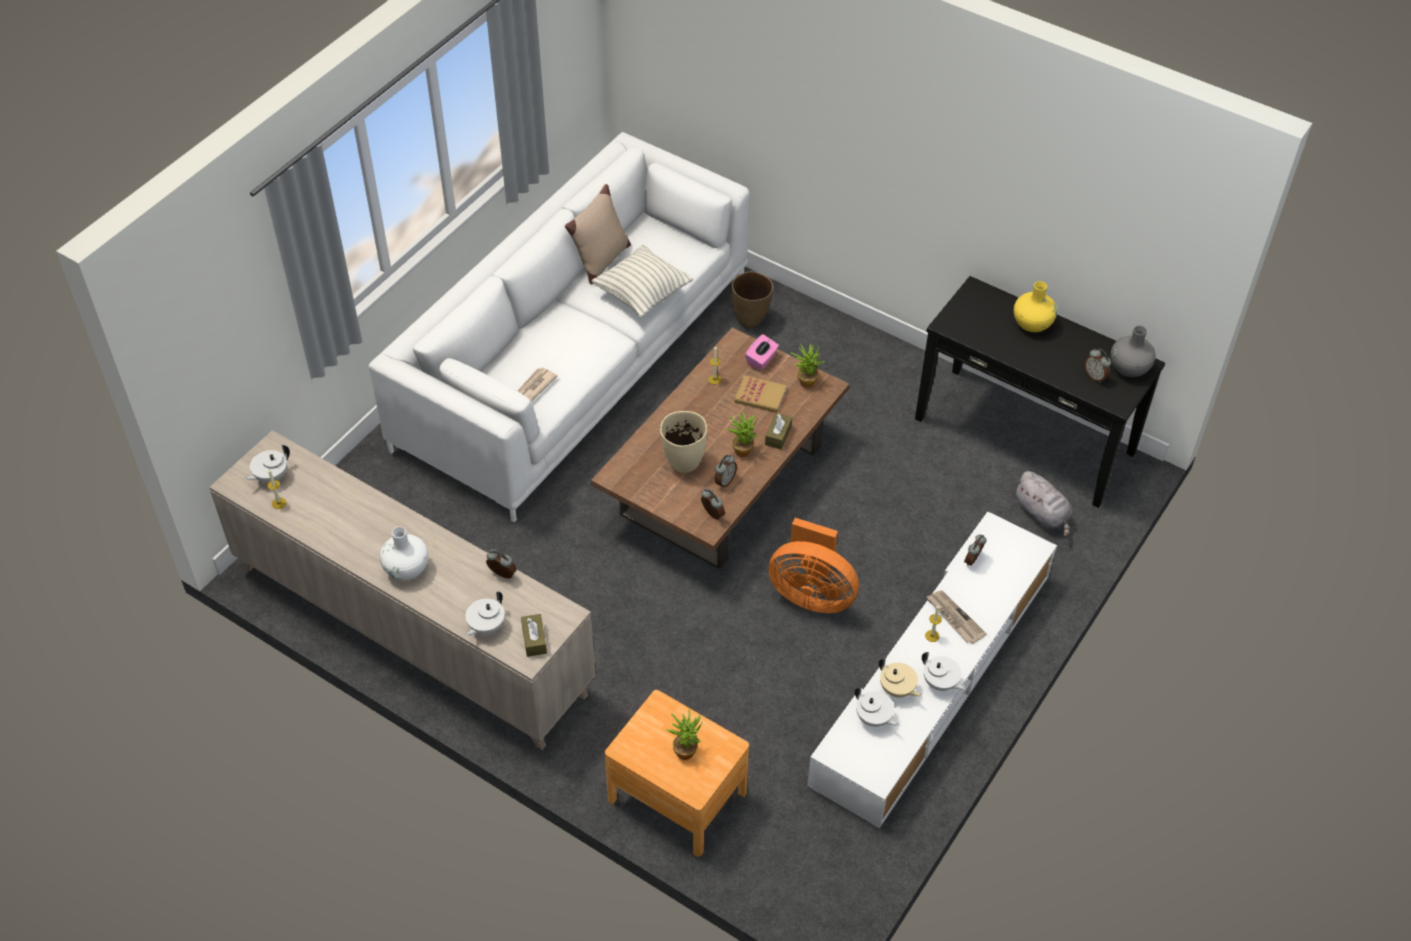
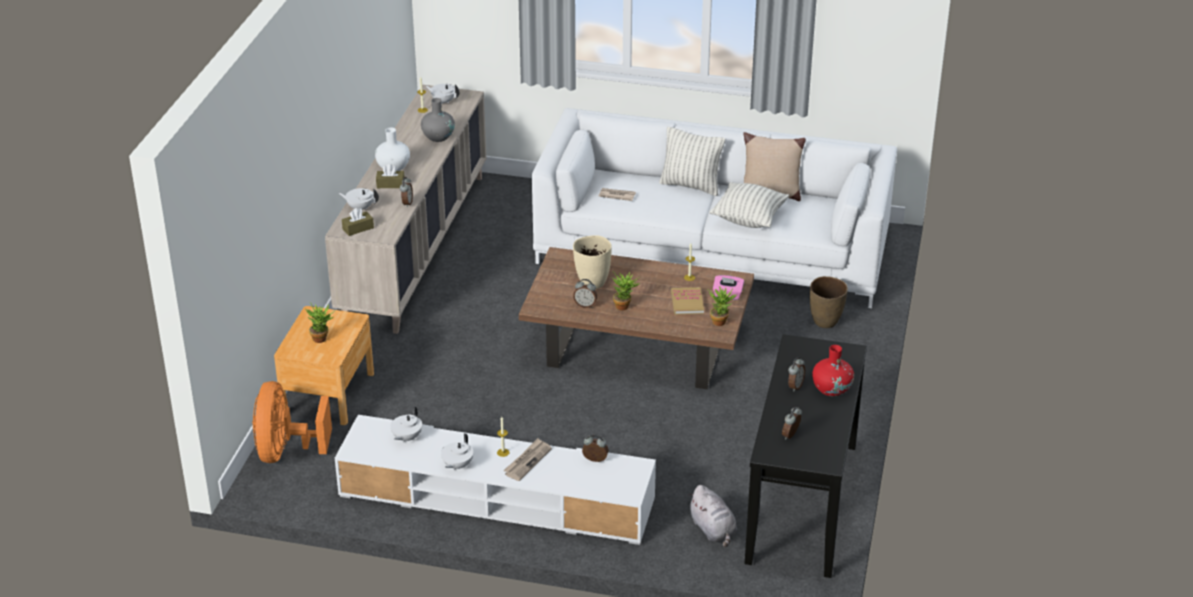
camera: 70 degrees right, 15 degrees down
(548, 319) = (691, 185): none -> pillow
(712, 515) = (548, 306): alarm clock -> alarm clock (795, 386)
(778, 435) = (650, 320): brown tissue box -> brown tissue box (390, 184)
(811, 594) = (548, 417): orange fan -> orange fan (286, 451)
(897, 689) = (440, 444): beige teapot -> none
(1032, 324) = (831, 389): yellow vase -> red vase
(1042, 515) = (713, 530): grey plush toy -> grey plush toy turned 60 degrees counterclockwise
(1129, 368) = (817, 454): grey vase -> grey vase (438, 137)

